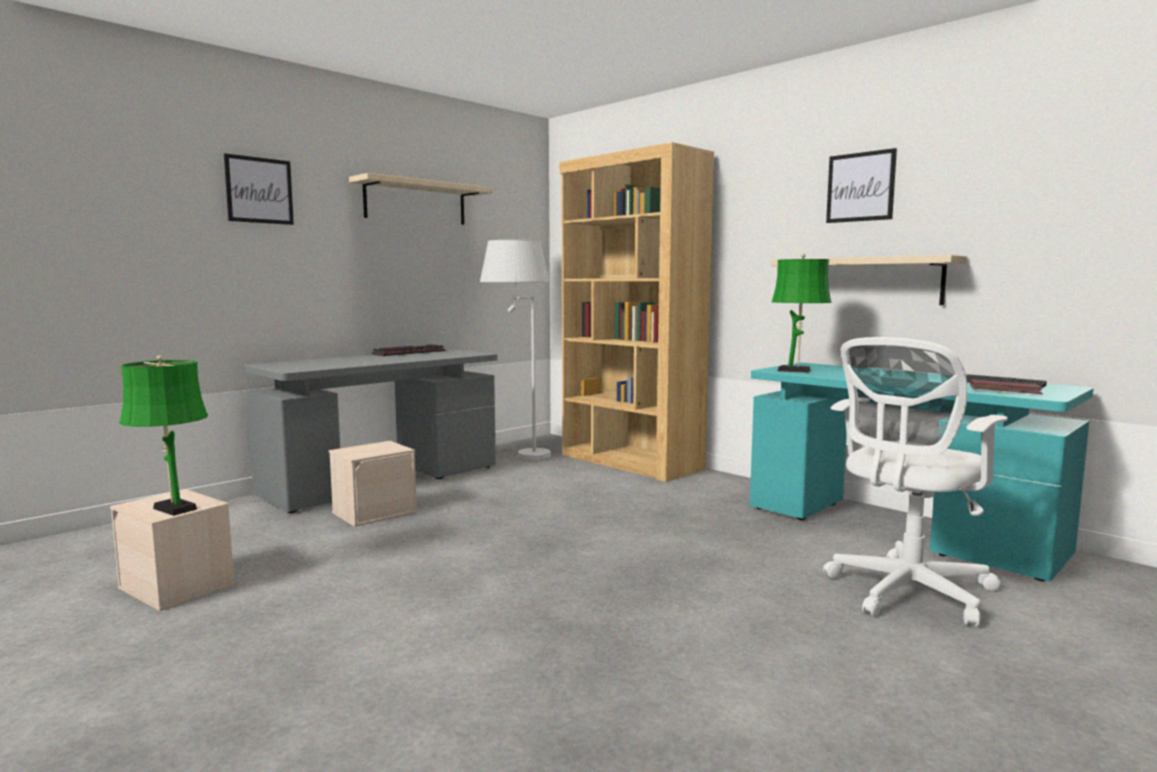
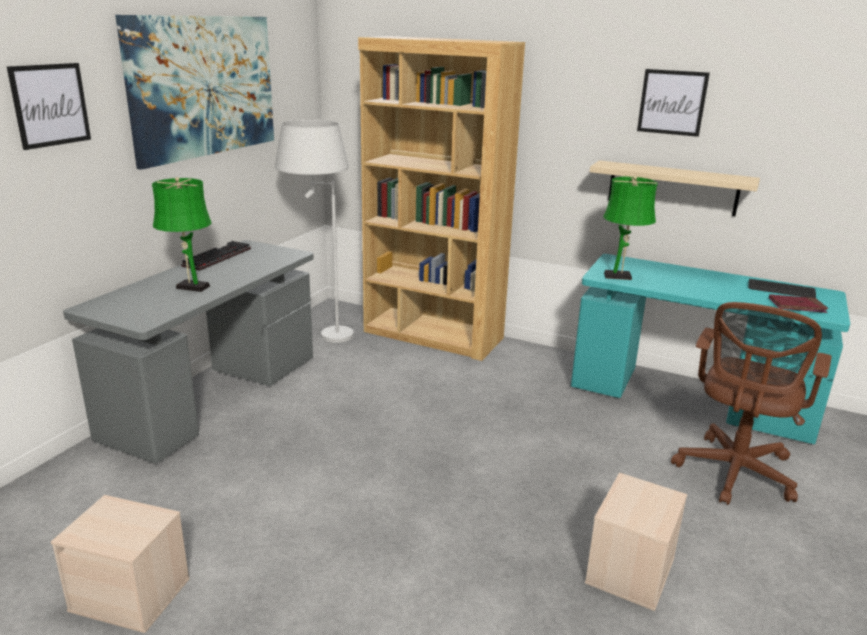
camera: 20 degrees left, 15 degrees up
(173, 508) = (128, 532): green table lamp -> green table lamp (190, 287)
(375, 512) = (244, 446): beige storage box -> beige storage box (629, 569)
(416, 202) = (204, 86): beige shelf -> picture
(906, 593) = (734, 474): white office chair -> brown office chair

